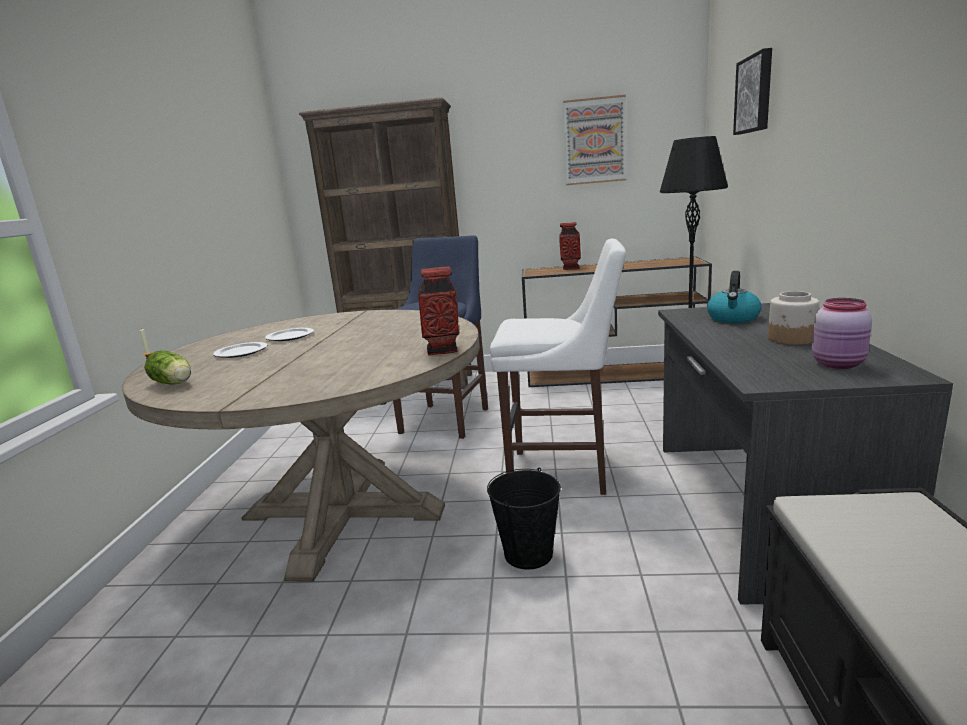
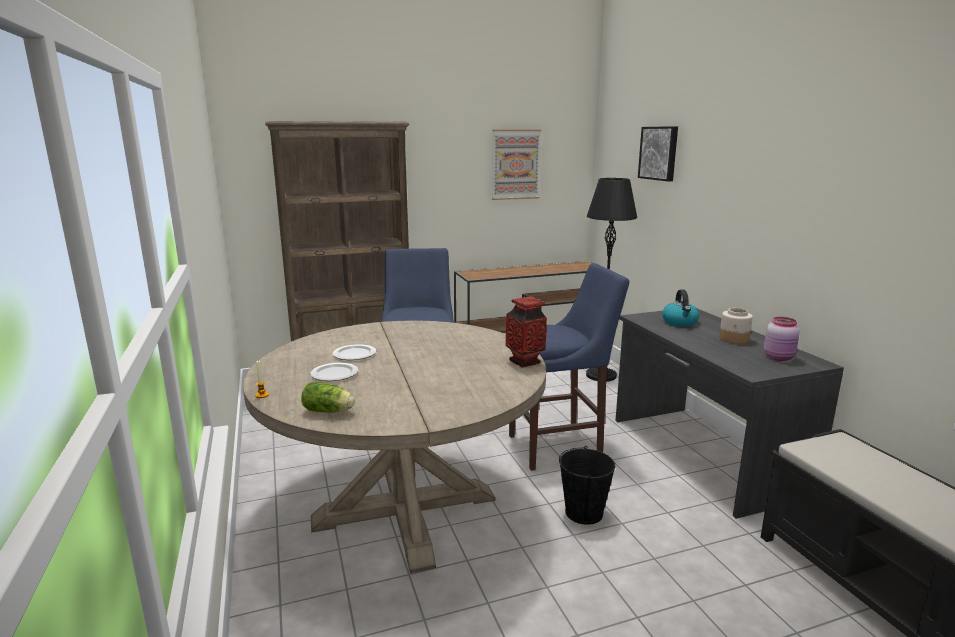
camera: 25 degrees left, 0 degrees up
(564, 472) = (559, 447): white stool -> blue stool
(570, 268) = (499, 271): vase -> none

